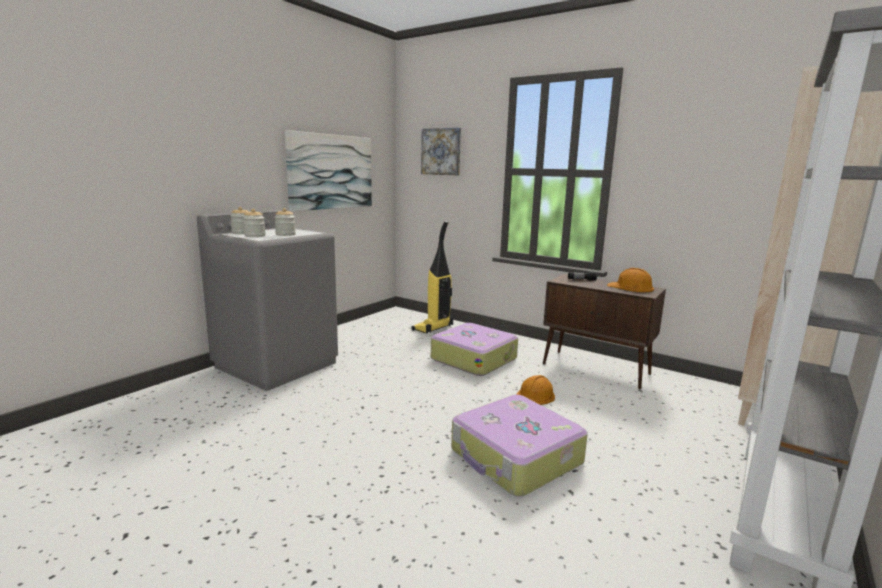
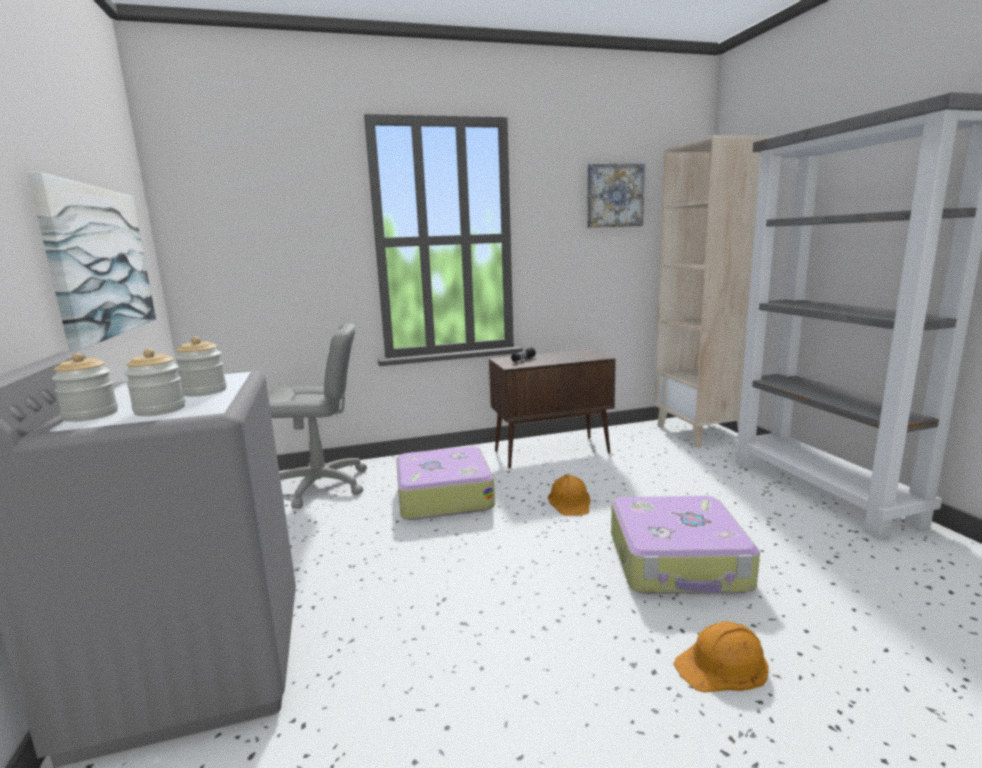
camera: 50 degrees left, 0 degrees up
(433, 328) = (321, 486): vacuum cleaner -> grey office chair
(441, 151) = (256, 219): picture -> picture (614, 196)
(630, 287) = (572, 354): orange hard hat -> orange hard hat (722, 665)

